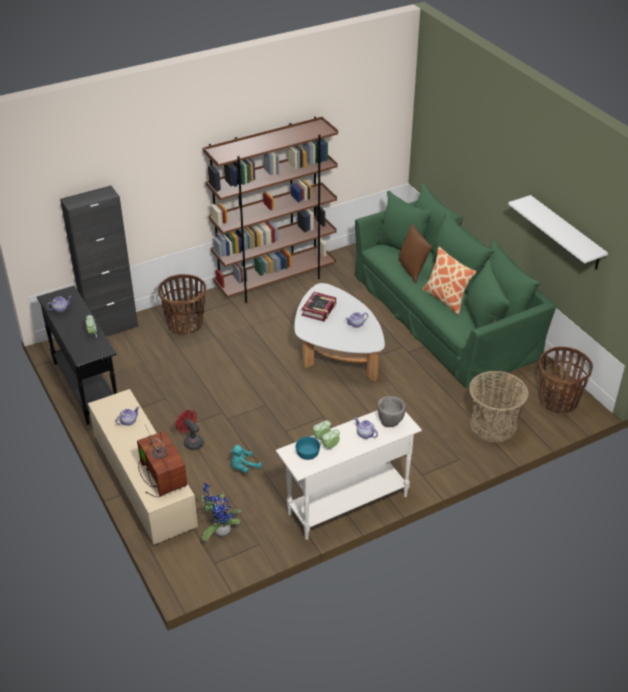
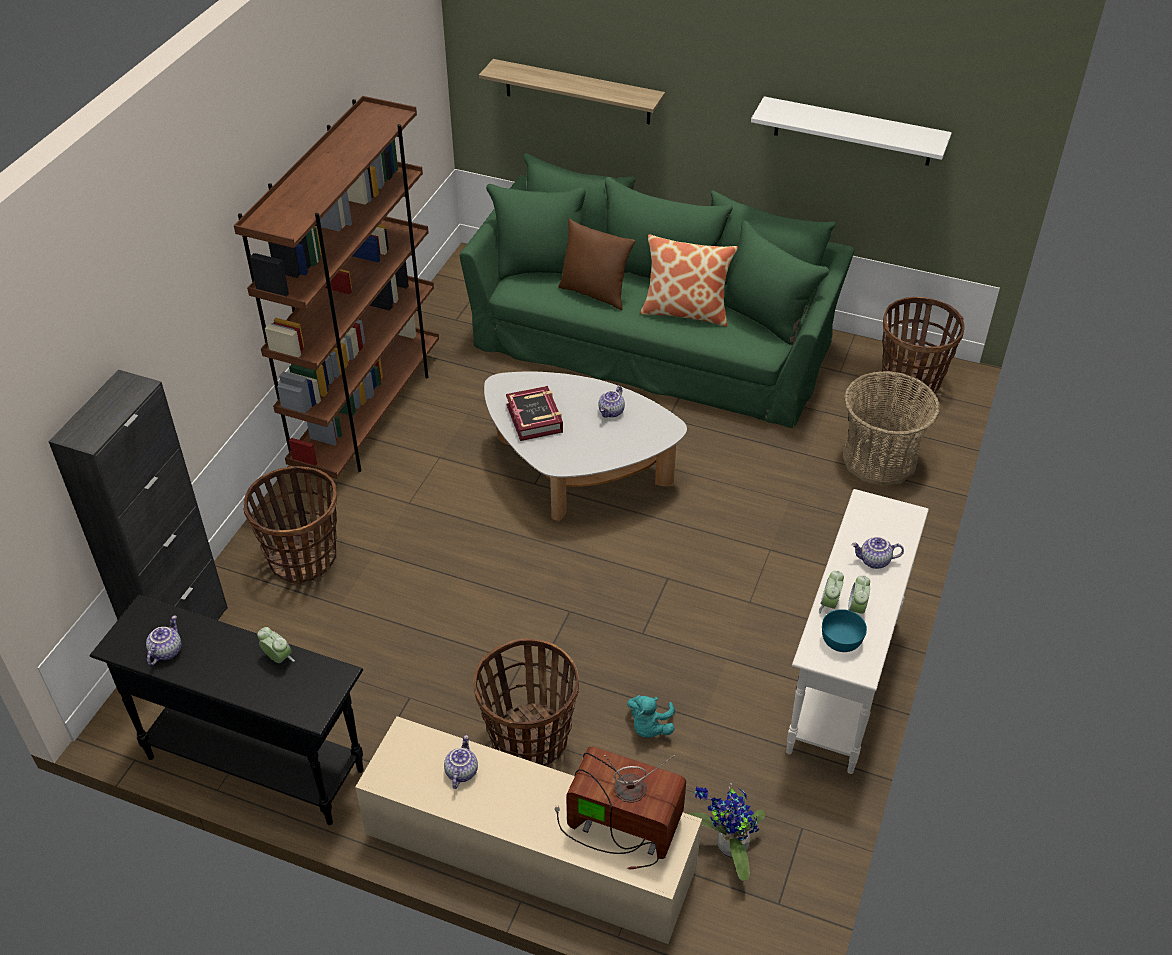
camera: 40 degrees left, 5 degrees up
(191, 442) = (529, 739): red fan -> basket
(390, 422) = (881, 522): grey bowl -> none
(458, 160) = (577, 92): none -> shelf

